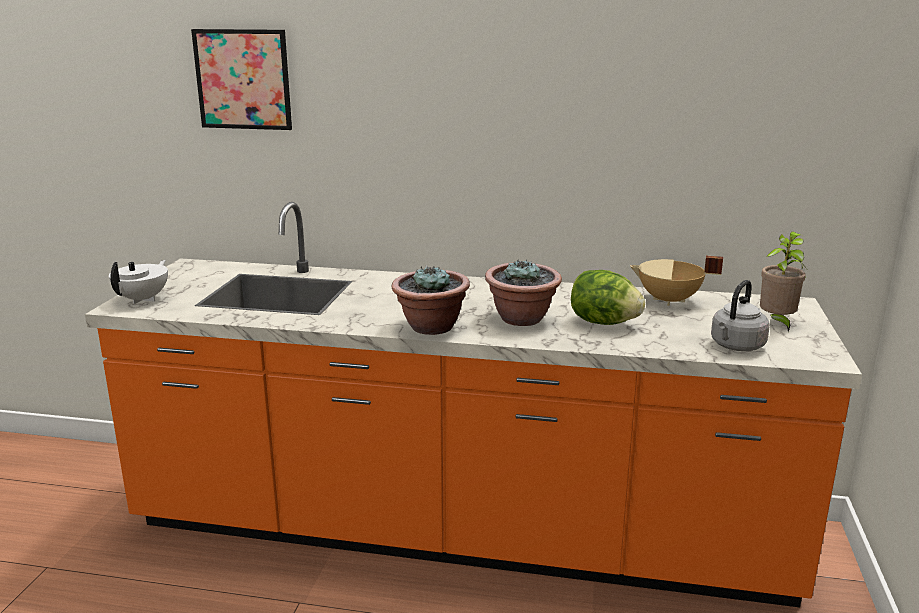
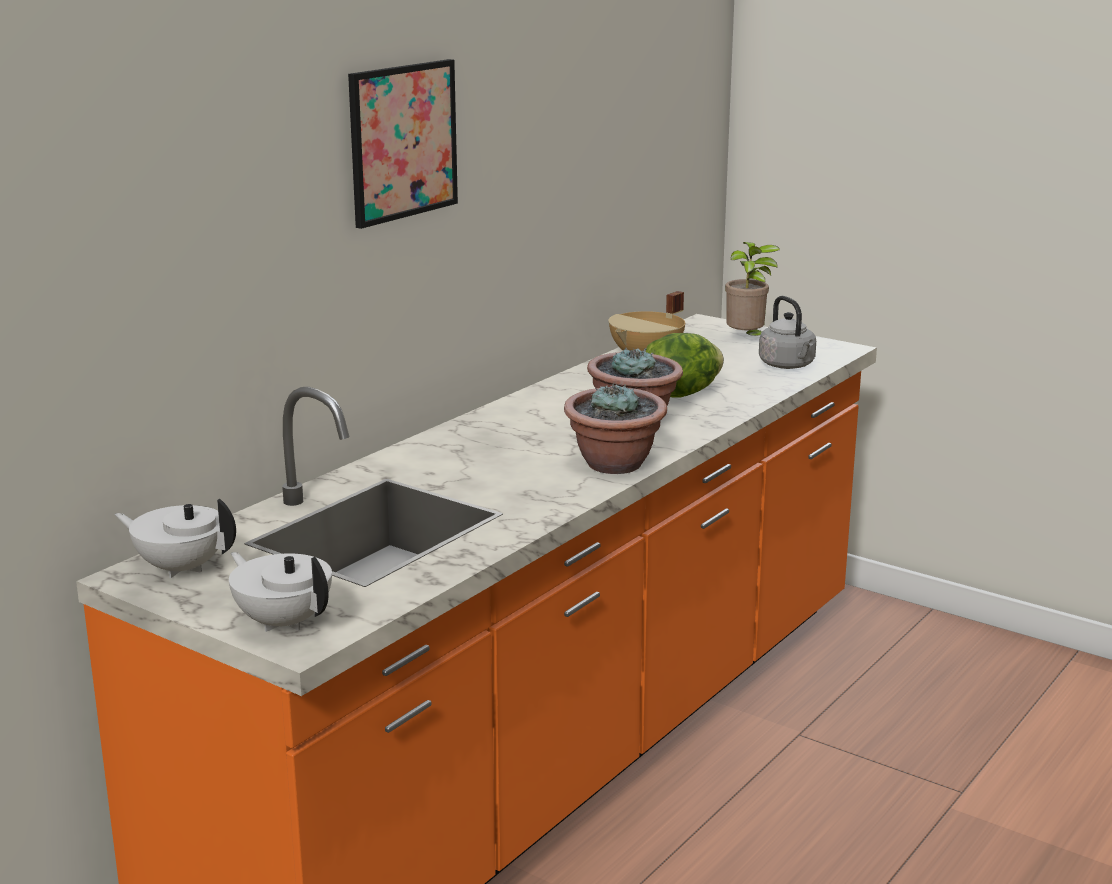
camera: 65 degrees left, 0 degrees up
(202, 270) = (181, 568): none -> white teapot
(243, 79) = (161, 206): picture -> picture (403, 141)

